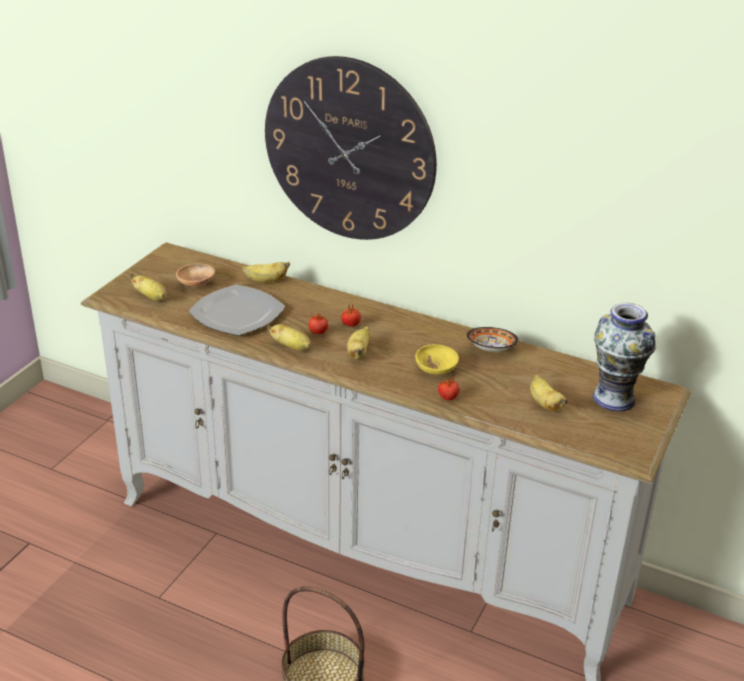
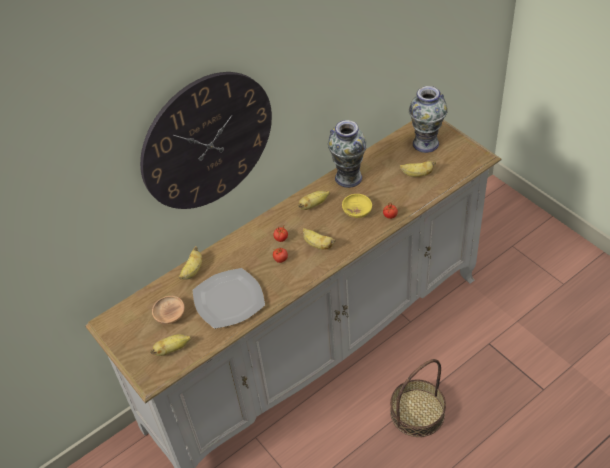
camera: 60 degrees left, 15 degrees up
(291, 347) = (291, 279): banana -> banana (313, 205)
(491, 349) = (348, 178): bowl -> vase

